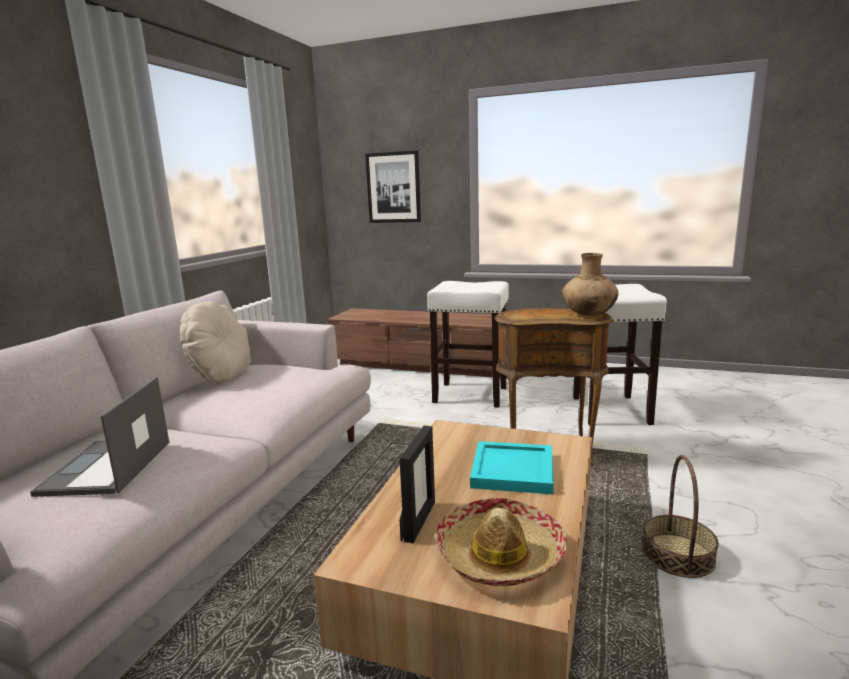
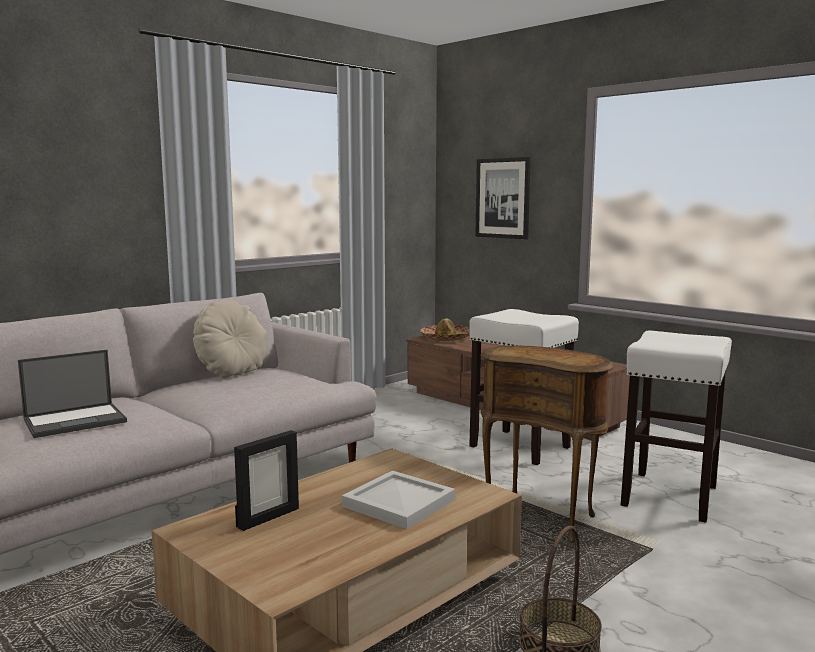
camera: 25 degrees right, 5 degrees down
(106, 468) = (76, 420): laptop -> laptop turned 150 degrees counterclockwise
(499, 554) = (296, 556): hat -> hat (445, 338)
(514, 471) = (399, 503): turquoise tray -> white tray
(588, 315) = (583, 361): brown vase -> none

